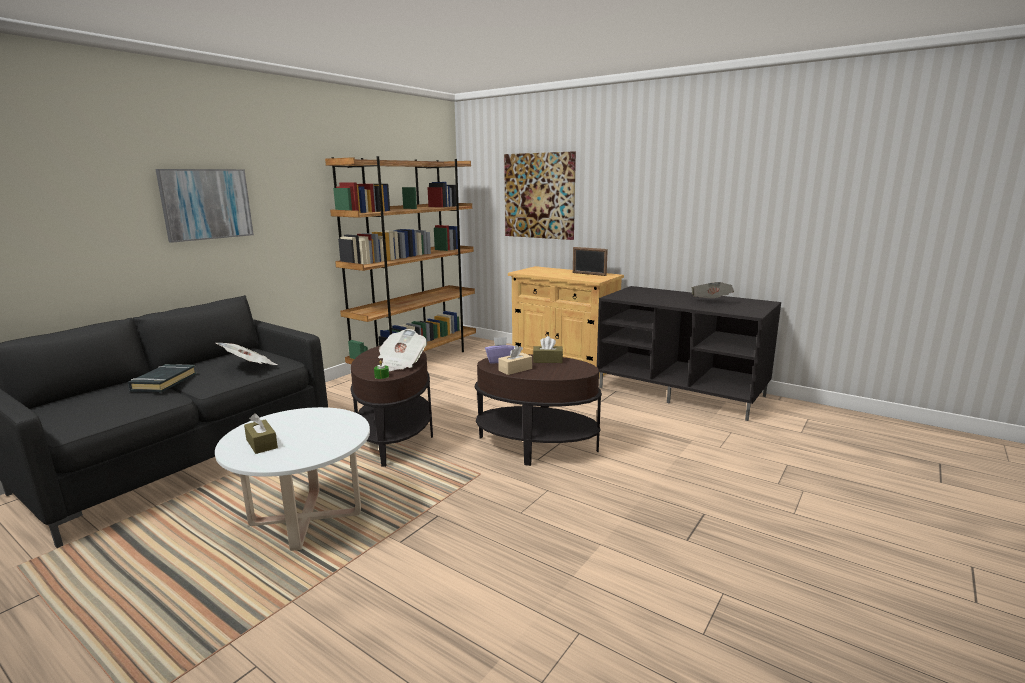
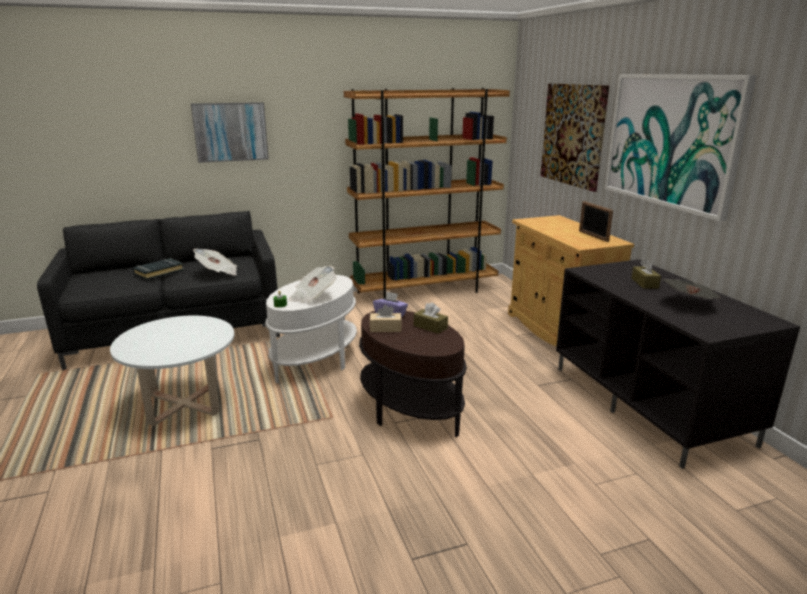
camera: 35 degrees right, 5 degrees up
(261, 444) = (148, 338): brown tissue box -> brown tissue box (644, 283)
(395, 438) = (315, 361): brown side table -> white side table
(646, 189) = (671, 141): none -> picture

